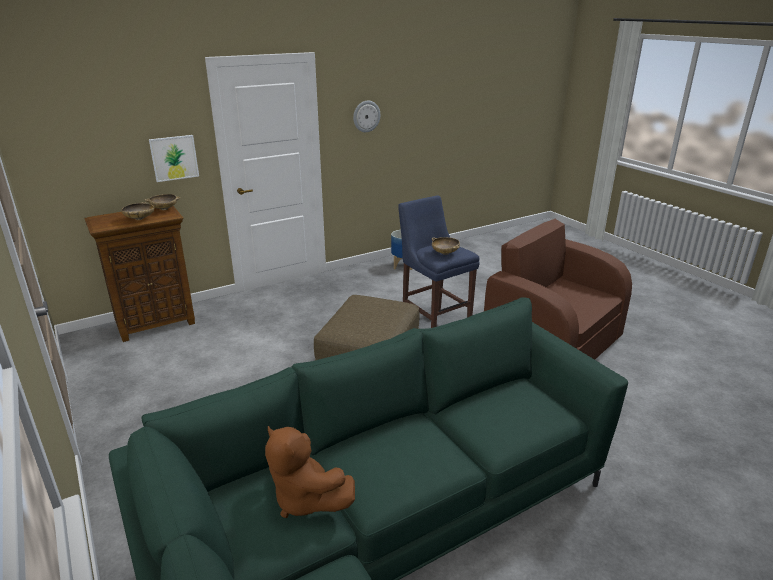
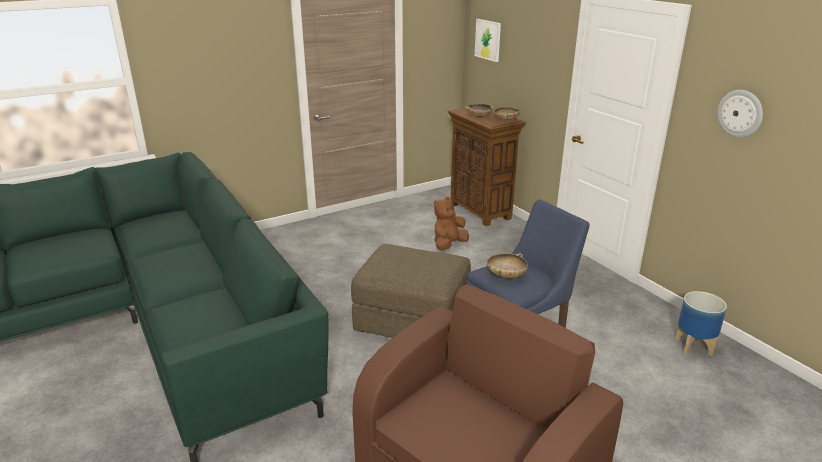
camera: 90 degrees right, 0 degrees up
(174, 158) = (540, 82): picture -> picture (488, 40)
(305, 499) = (162, 236): brown plush toy -> brown plush toy (449, 245)

